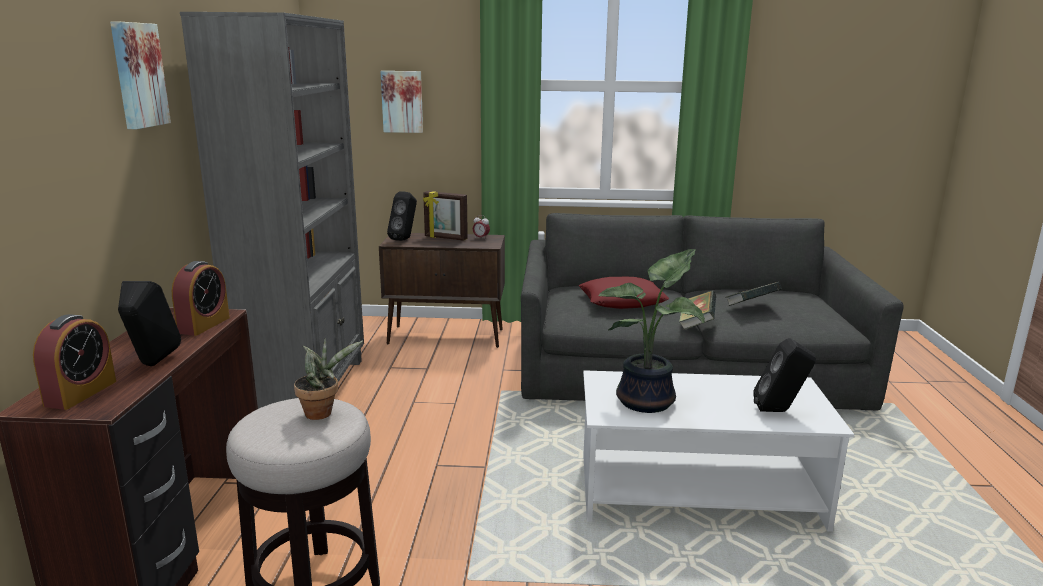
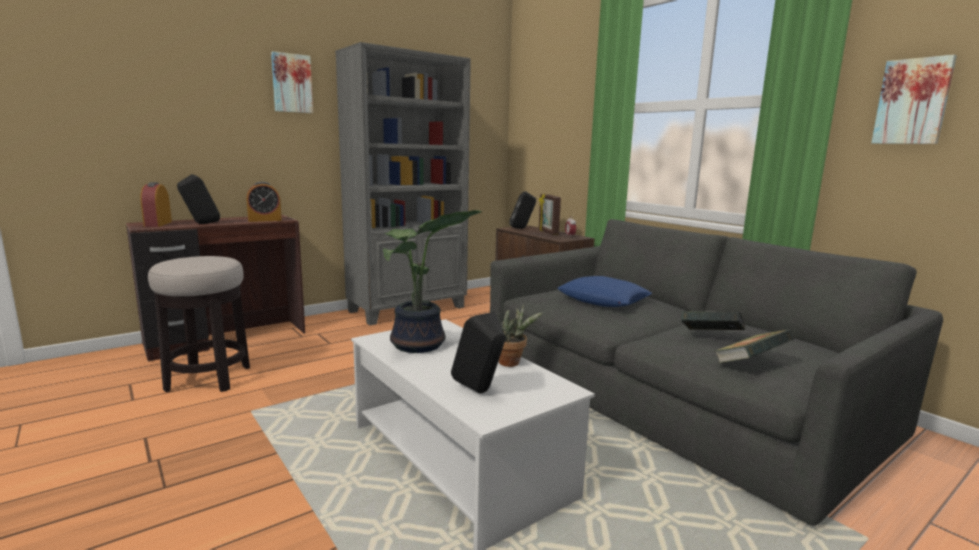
camera: 50 degrees right, 5 degrees down
(81, 393) = (158, 224): alarm clock -> alarm clock turned 105 degrees clockwise
(322, 412) = (208, 261): potted plant -> potted plant (512, 363)
(402, 101) = (554, 126): picture -> picture (913, 102)
(622, 301) = (603, 299): red pillow -> blue pillow
(696, 324) = (625, 331): book -> book (749, 365)

